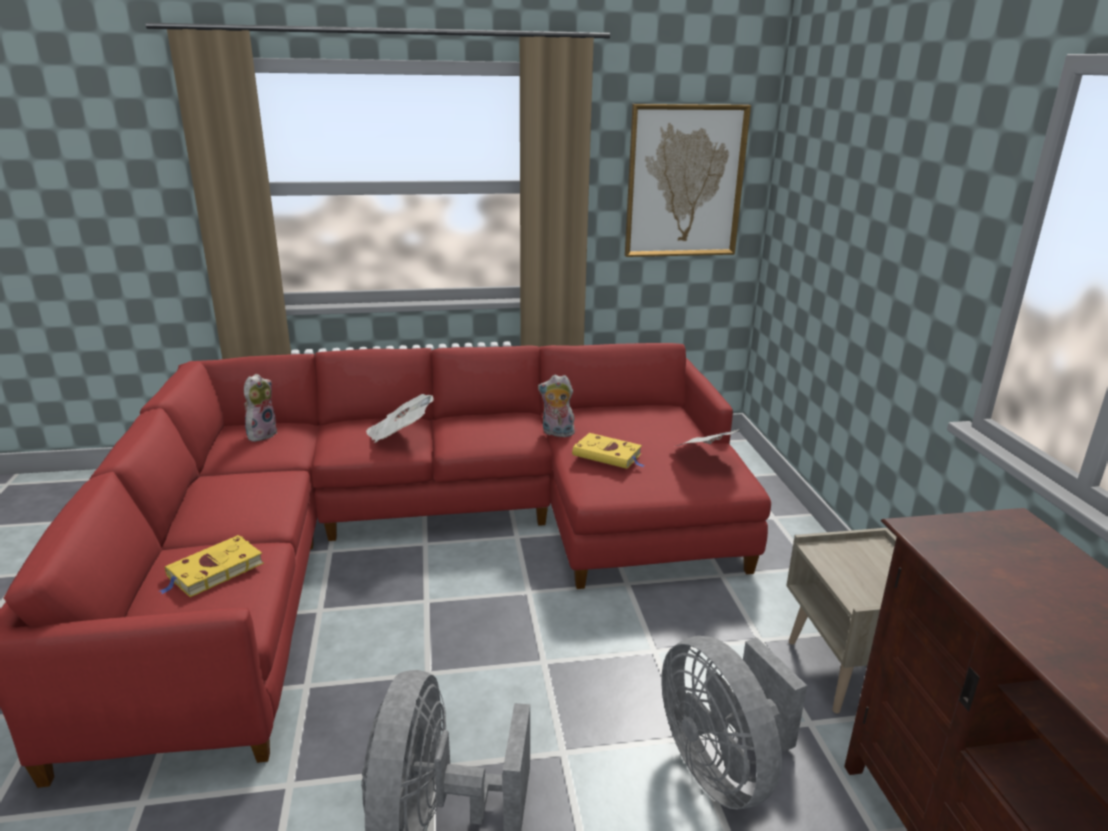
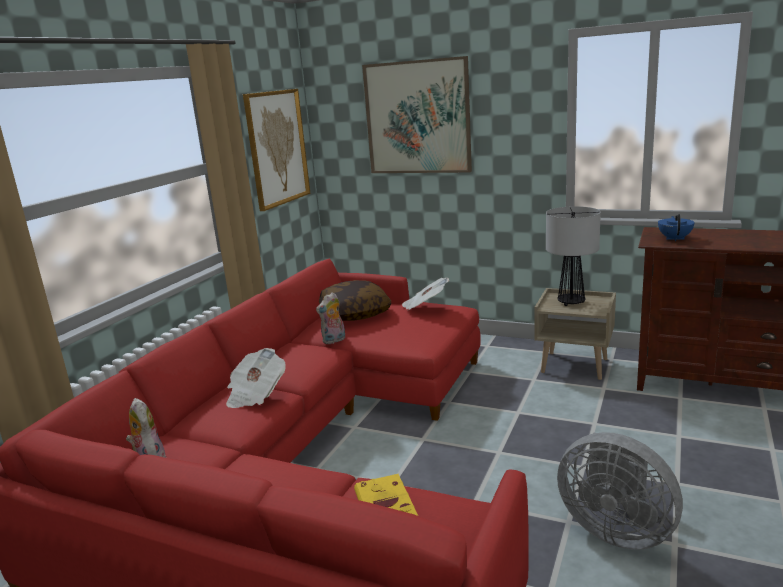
camera: 55 degrees left, 5 degrees down
(609, 455) = (392, 330): yellow book -> none
(633, 420) = (355, 313): none -> pillow
(722, 768) = (621, 421): grey fan -> none
(857, 179) = (417, 117): none -> picture
(867, 566) = (570, 302): none -> table lamp
(978, 549) = (675, 239): none -> blue teapot

